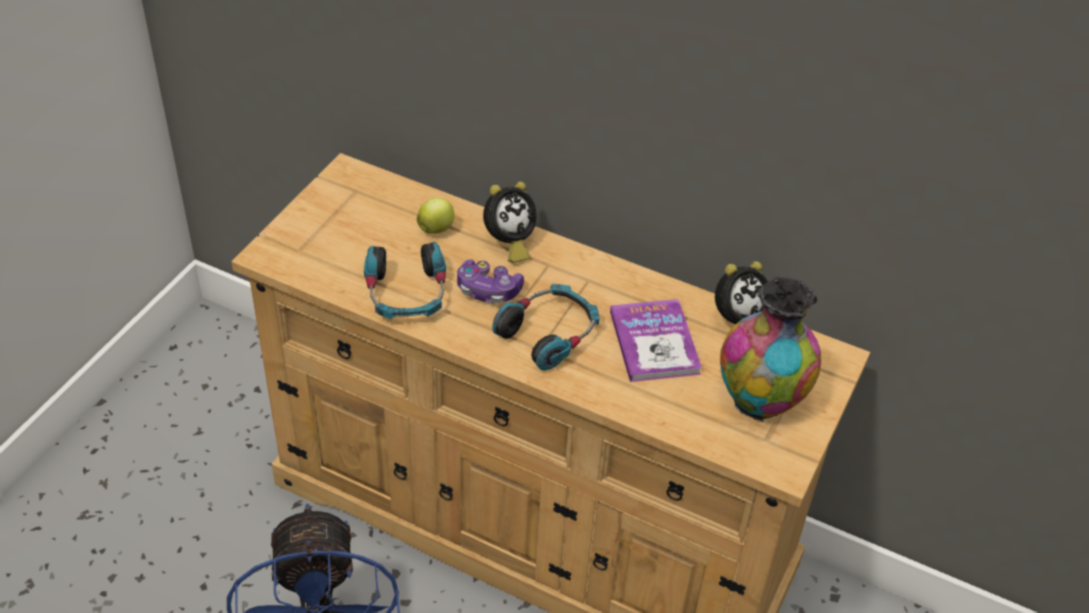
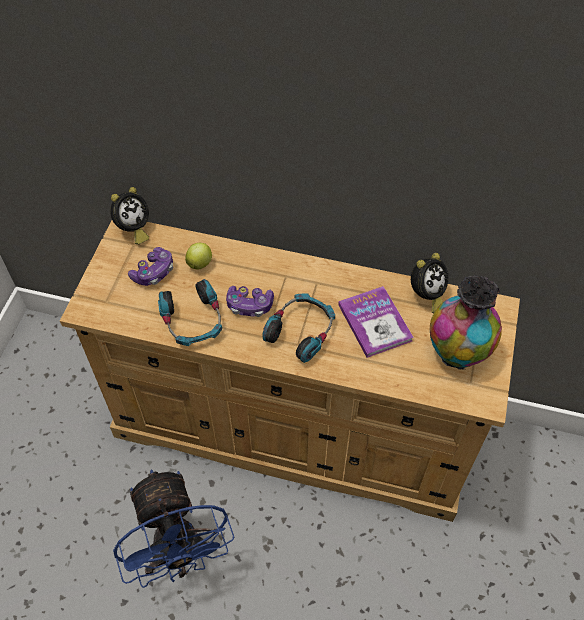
camera: 10 degrees left, 10 degrees up
(372, 228) = (154, 272): none -> game controller
(508, 243) = (253, 265): alarm clock -> alarm clock (133, 230)

